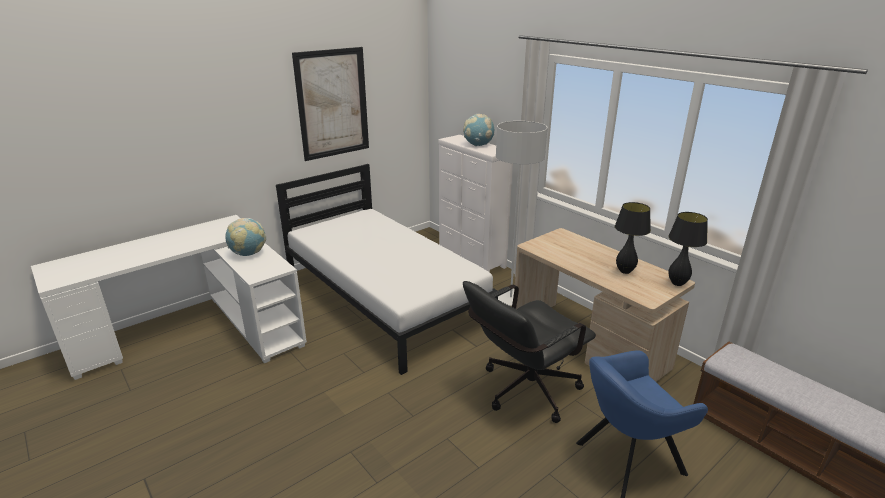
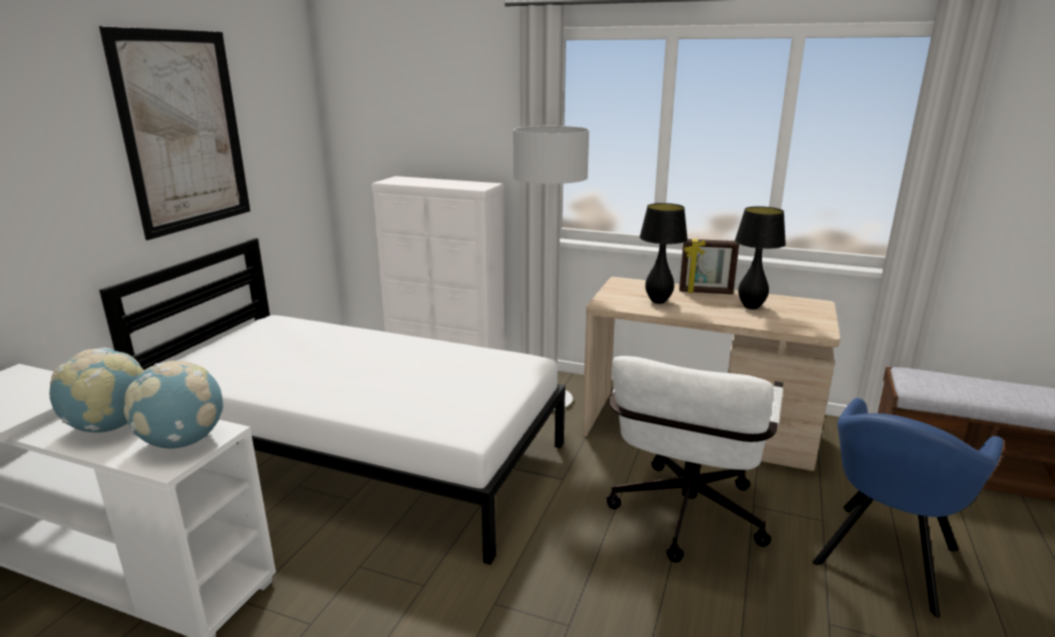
camera: 30 degrees left, 5 degrees down
(478, 145) = (444, 183): globe -> globe (183, 442)
(523, 392) = (684, 520): black office chair -> white office chair
(608, 253) = (705, 292): none -> picture frame
(677, 283) = (820, 306): black table lamp -> black table lamp (658, 301)

